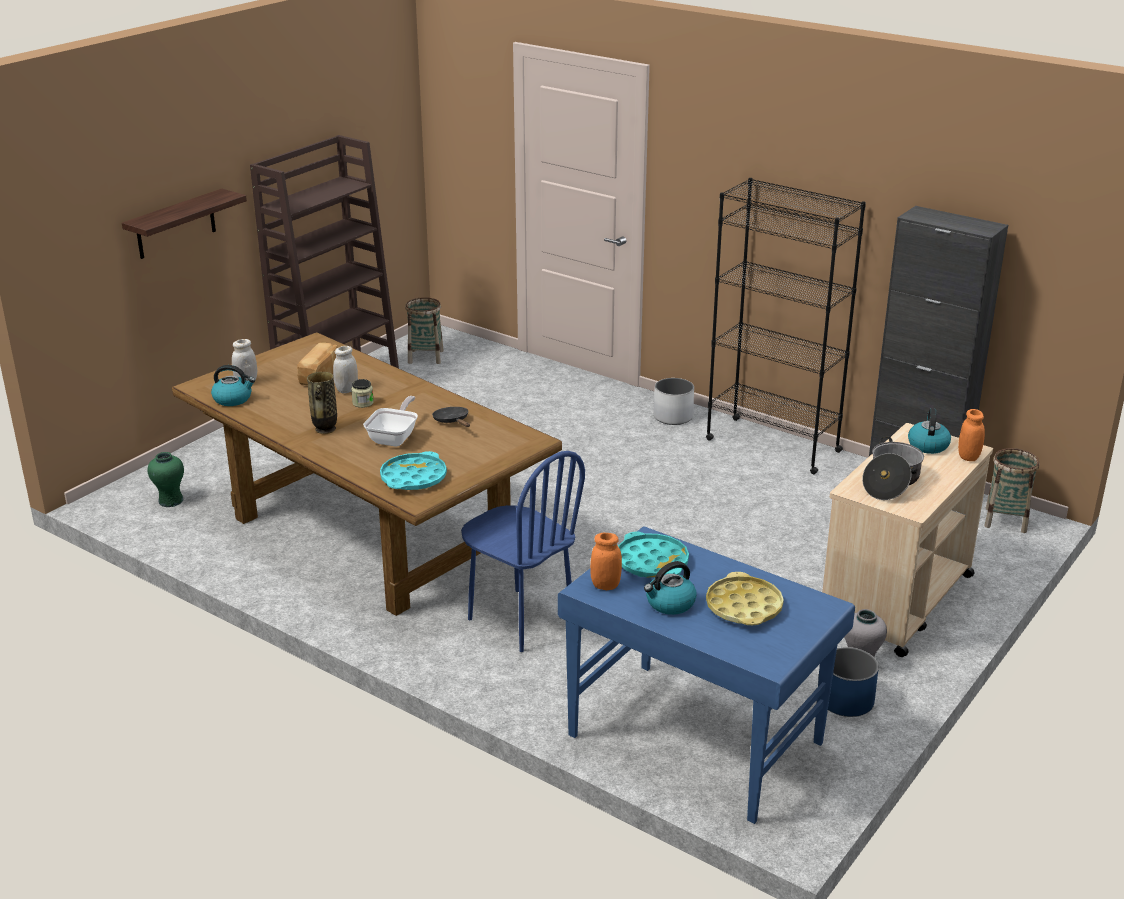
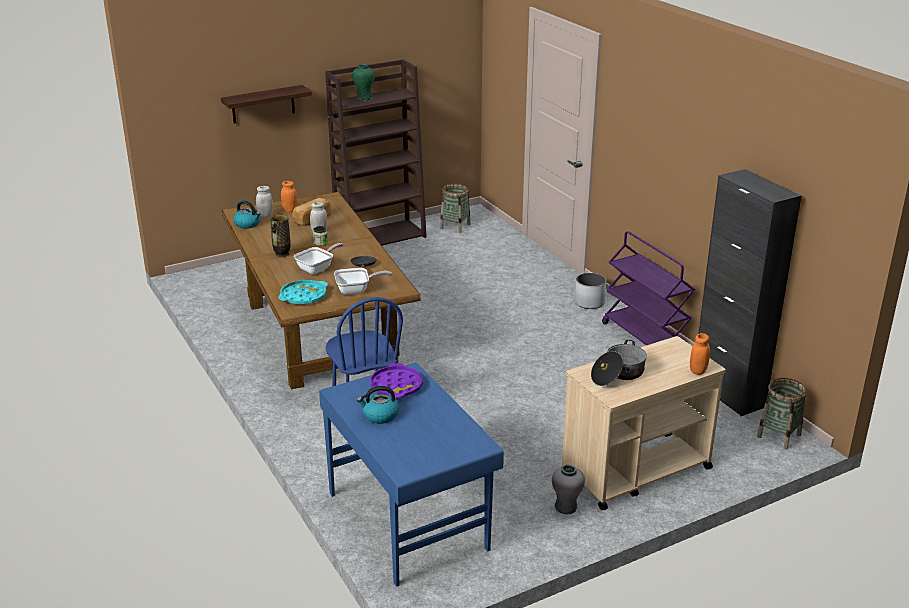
camera: 25 degrees right, 0 degrees up
(170, 501) = (223, 285): green vase -> green vase (364, 98)
(476, 454) = (356, 290): none -> frying pan
(605, 585) = (351, 393): orange jar -> orange jar (289, 210)
(652, 562) = (396, 386): turquoise tray -> purple tray
(743, 607) = (425, 431): yellow tray -> none
(772, 445) = (645, 338): black bookcase -> purple cart
(846, 701) = (532, 528): blue planter -> none
(927, 445) = (675, 355): kettle -> none

